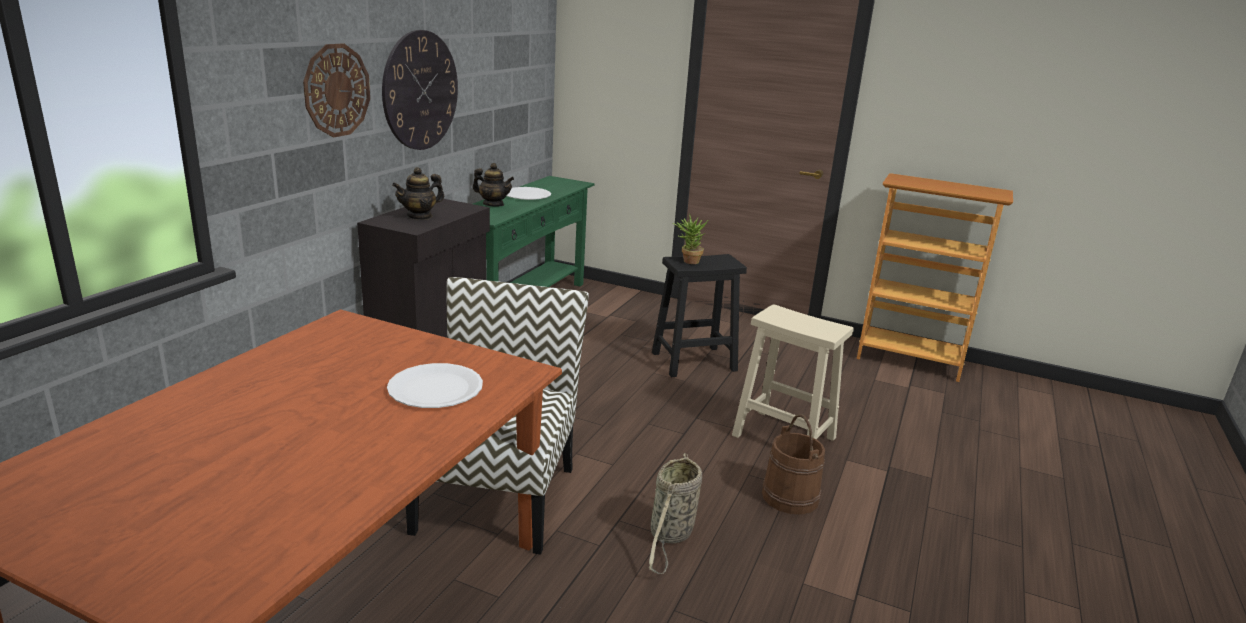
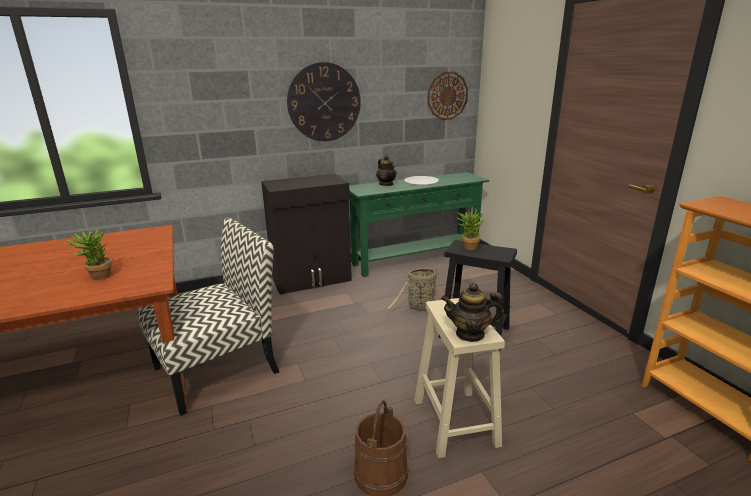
camera: 45 degrees right, 0 degrees up
(336, 90) = (246, 99): wall clock -> wall clock (447, 96)
(419, 216) = (297, 182): teapot -> teapot (470, 334)
(435, 388) = (97, 277): white plate -> potted plant
(670, 535) = (257, 449): basket -> basket (419, 307)

